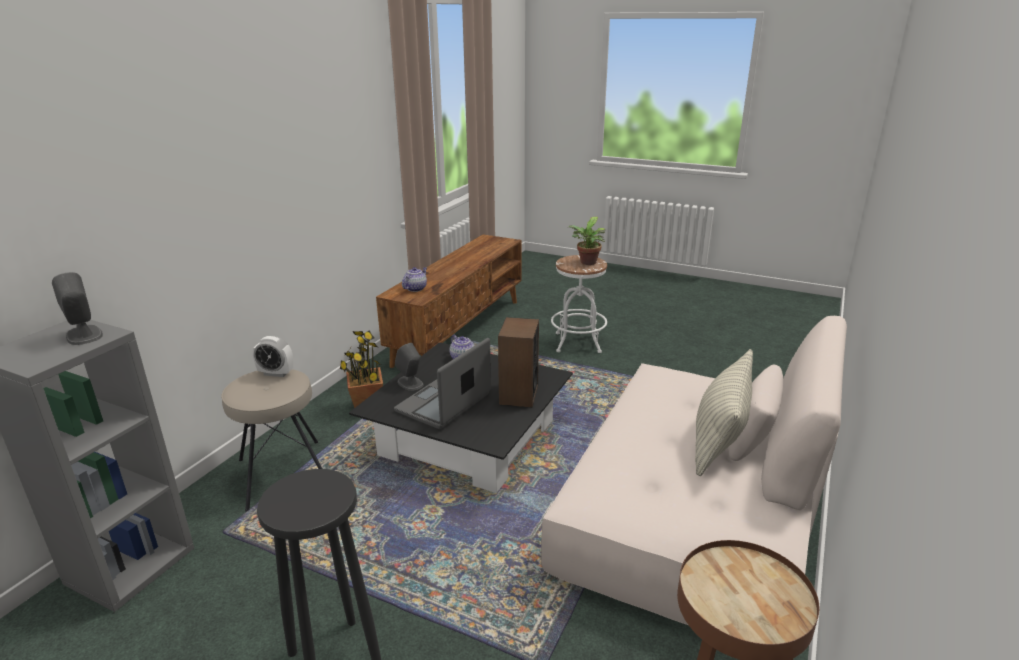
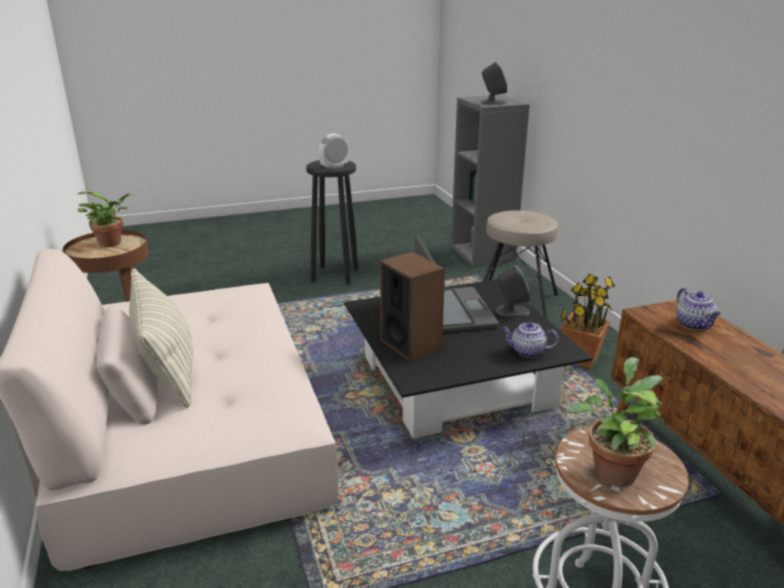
camera: 135 degrees right, 0 degrees up
(276, 373) = (537, 223): alarm clock -> alarm clock (334, 167)
(732, 601) = (113, 243): none -> potted plant

